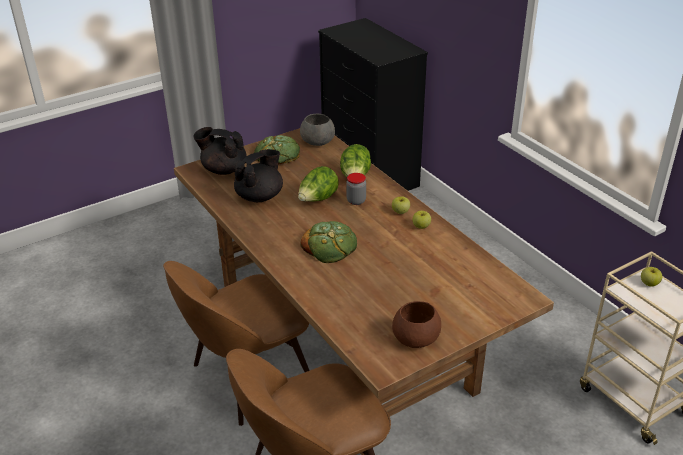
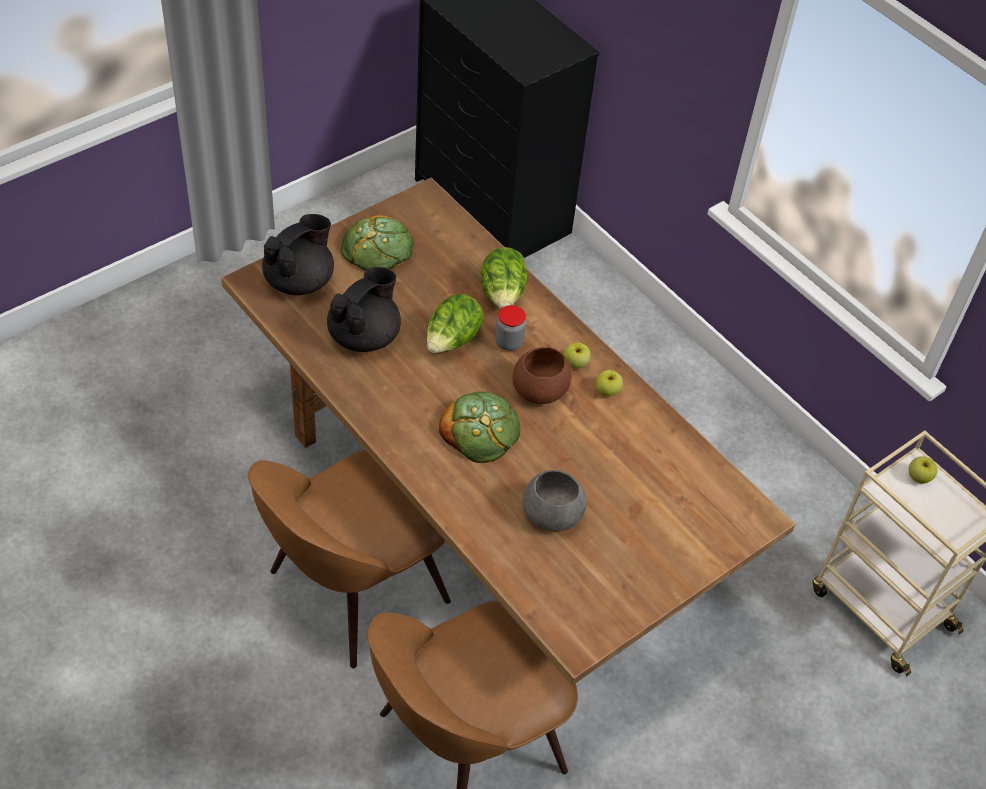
camera: 10 degrees left, 15 degrees up
(223, 169) = (300, 280): black teapot -> black teapot turned 120 degrees clockwise
(318, 141) = (437, 219): grey bowl -> grey bowl (553, 514)
(416, 337) = (617, 590): brown bowl -> brown bowl (541, 389)

